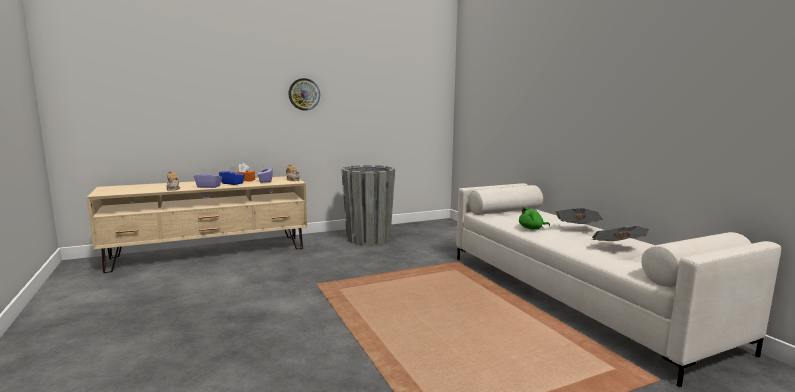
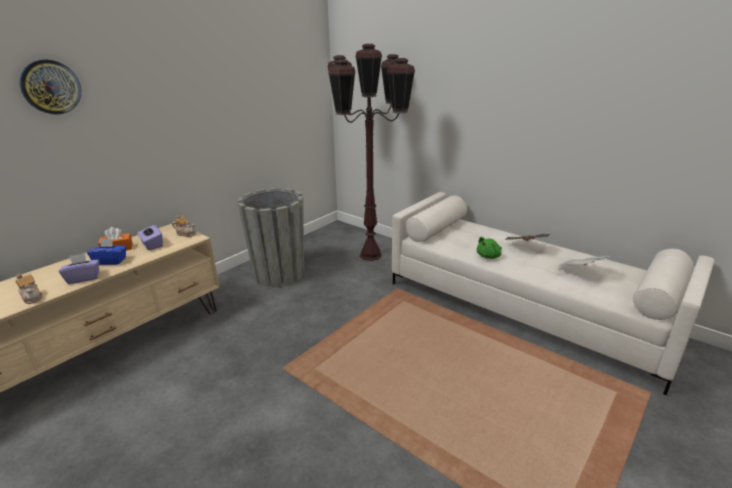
camera: 25 degrees left, 15 degrees up
(304, 94) = (167, 114): wall clock -> wall clock (51, 87)
(456, 241) = (371, 255): none -> brown floor lamp

